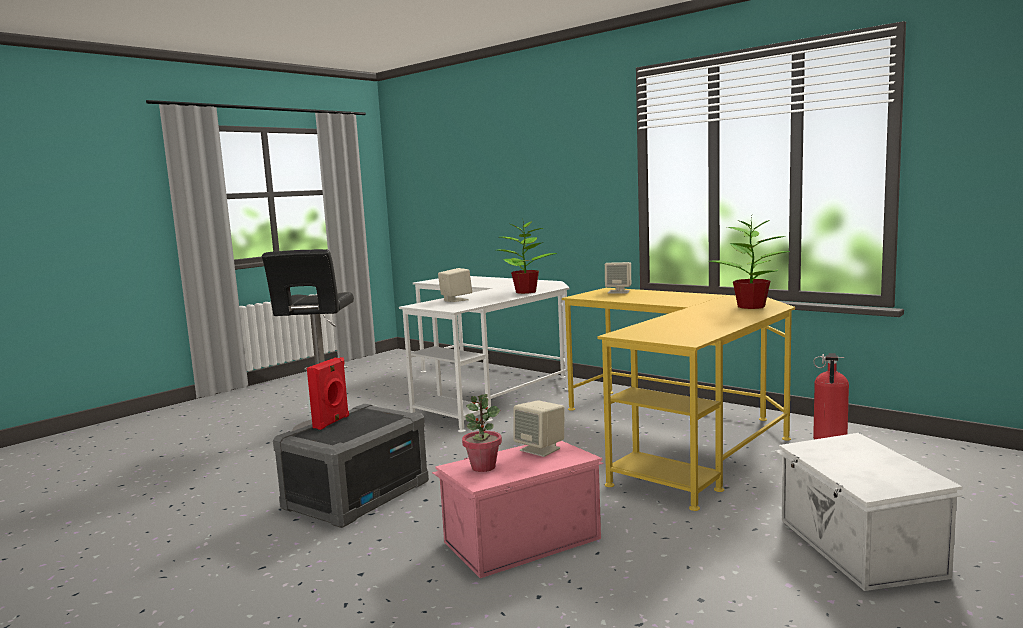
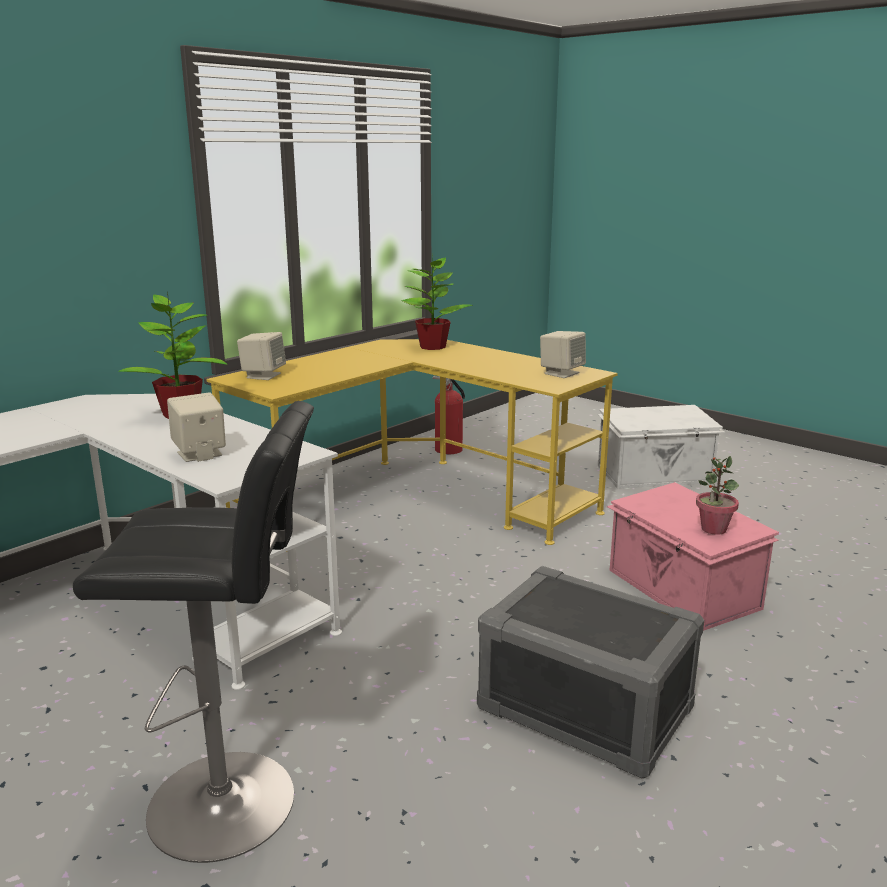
camera: 90 degrees left, 10 degrees up
(332, 422) = (577, 632): red speaker -> none
(540, 449) = (656, 504): beige speaker -> beige speaker (561, 373)

